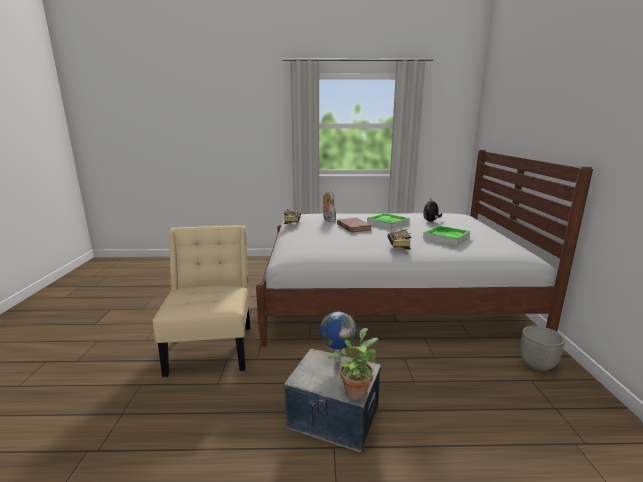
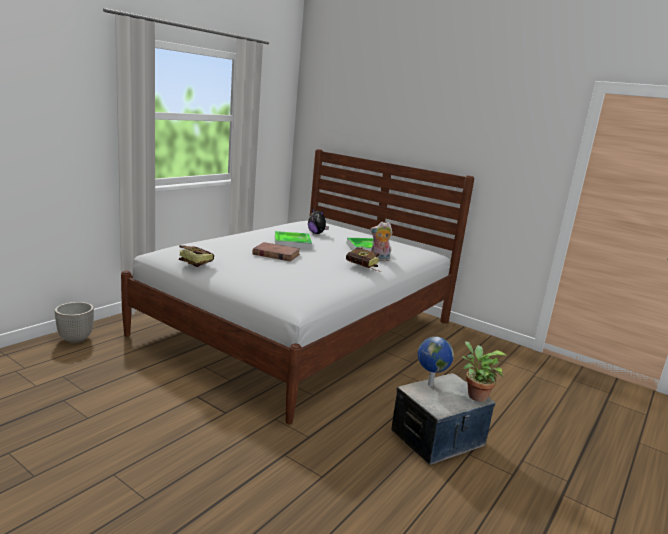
camera: 55 degrees left, 0 degrees up
(212, 346) = (242, 453): beige chair -> none
(328, 220) = (227, 251): plush toy -> plush toy (379, 259)
(536, 365) = (461, 340): planter -> planter (75, 339)

